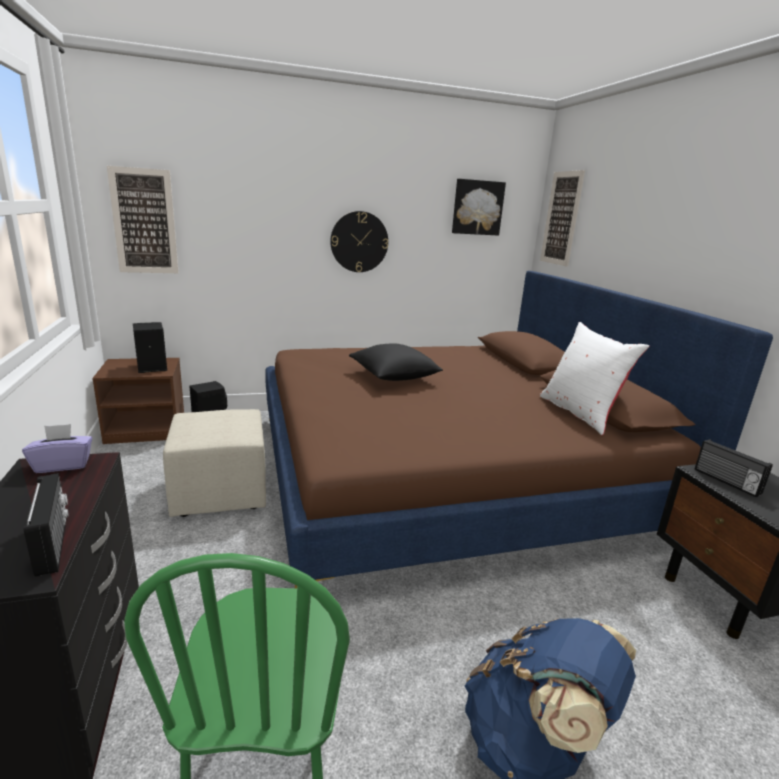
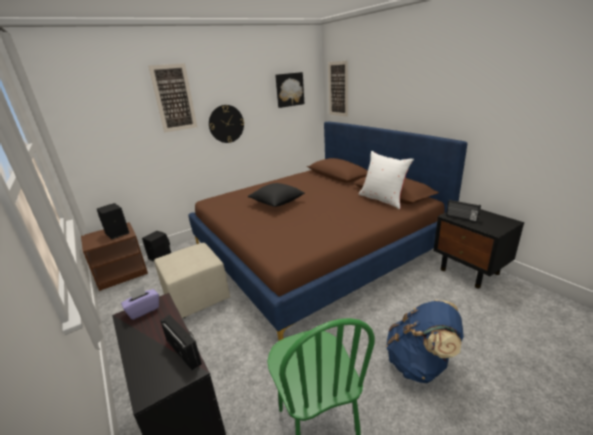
camera: 15 degrees left, 5 degrees up
(144, 222) = (85, 139): picture -> picture (174, 98)

